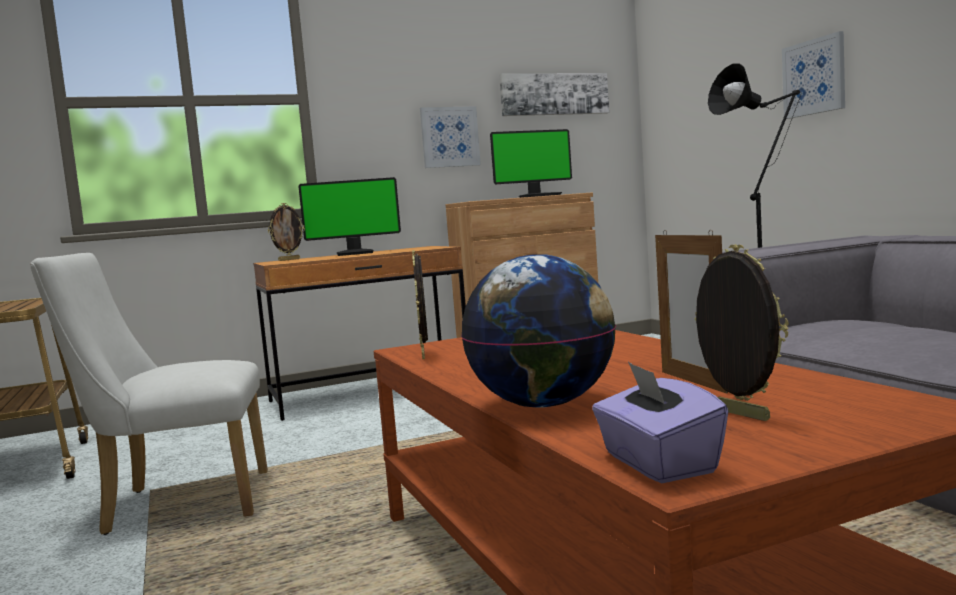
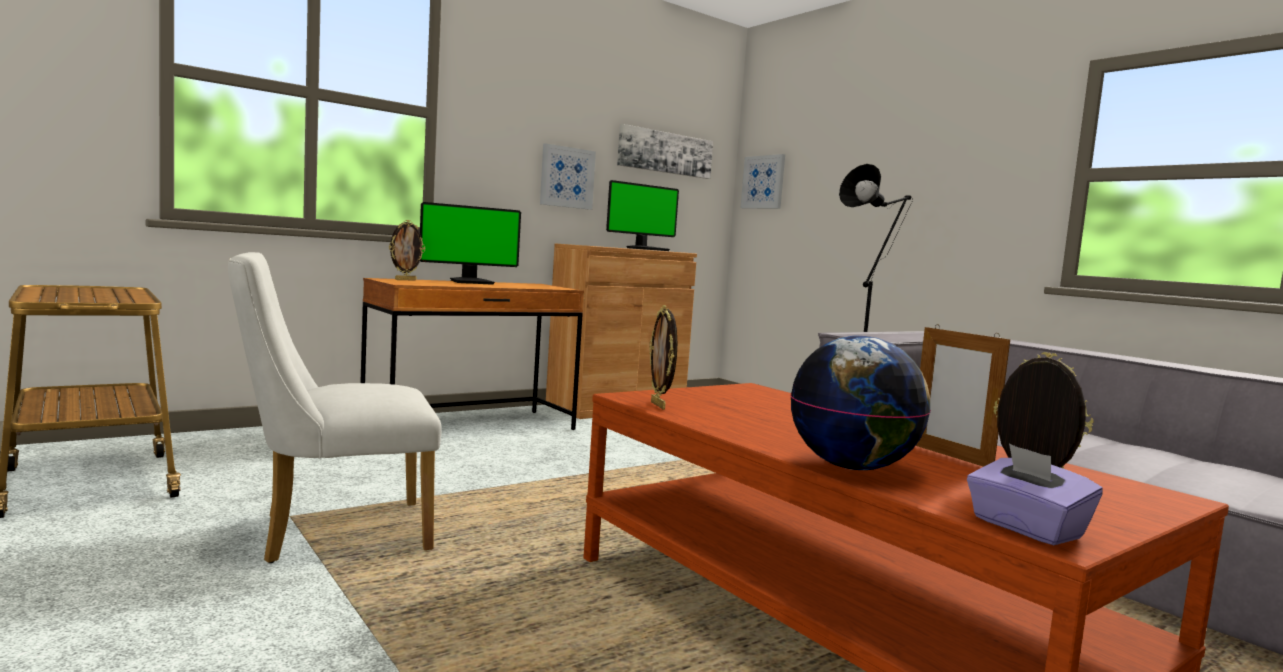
camera: 15 degrees left, 0 degrees up
(814, 77) = (915, 185): picture -> picture (763, 182)

